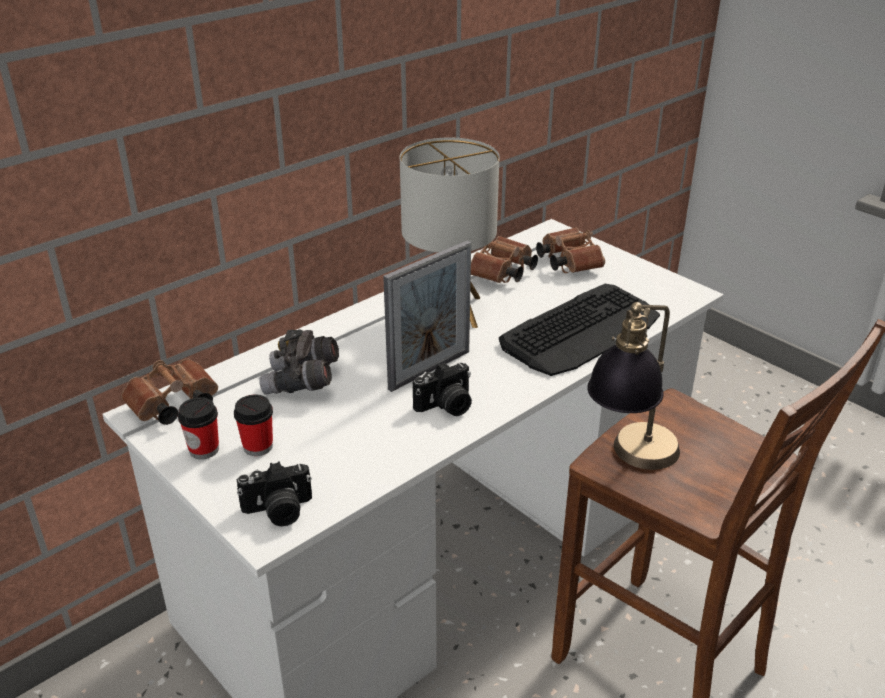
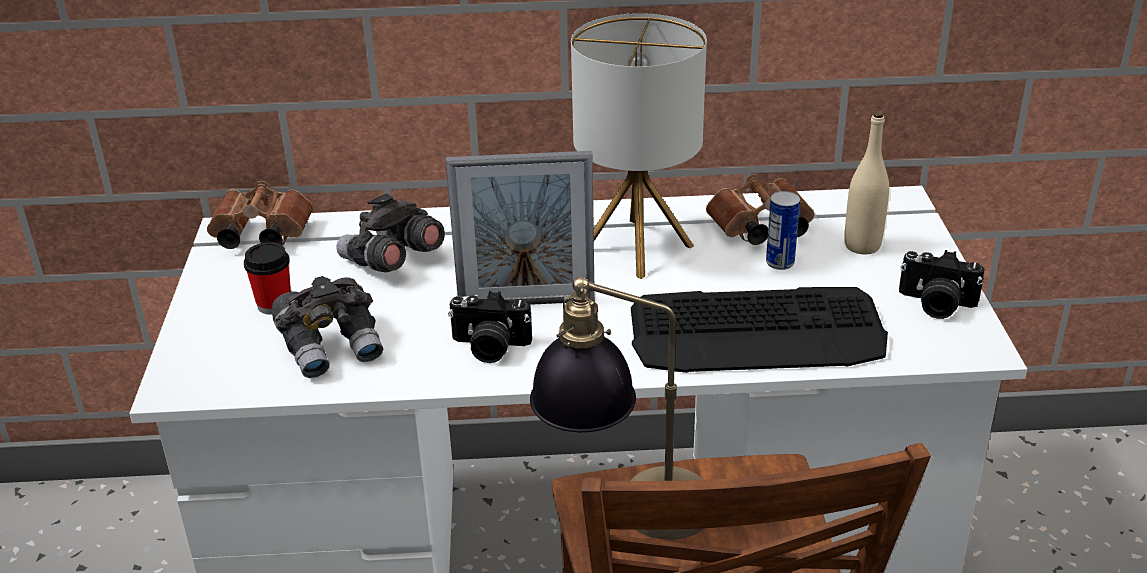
camera: 40 degrees right, 0 degrees up
(204, 449) = (231, 286): cup -> none
(278, 511) = (211, 372): camera -> camera (935, 304)
(343, 453) = (332, 347): none -> grey binoculars
(539, 288) = (780, 262): none -> can
(567, 262) = (862, 246): brown binoculars -> beige bottle

